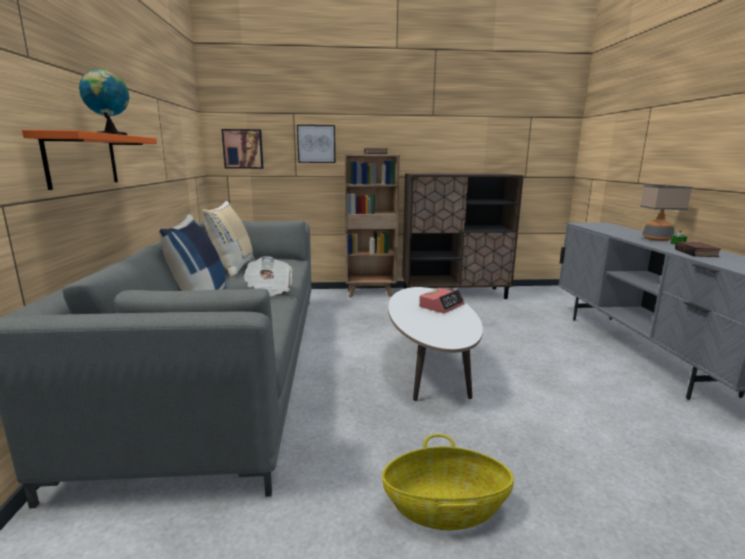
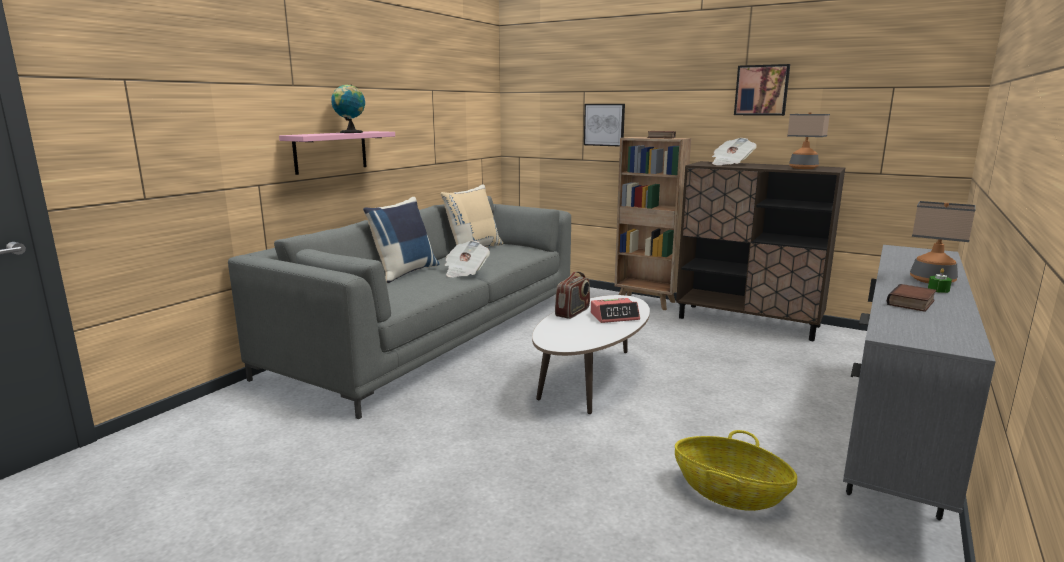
camera: 35 degrees right, 0 degrees up
(82, 160) = (331, 152): orange shelf -> pink shelf
(243, 149) = (534, 129): picture -> picture (761, 90)
(405, 309) = (573, 312): none -> radio
(435, 173) = (730, 164): none -> newspaper
(445, 508) = (450, 467): basket -> basket (730, 492)
(491, 174) = (803, 168): none -> table lamp

